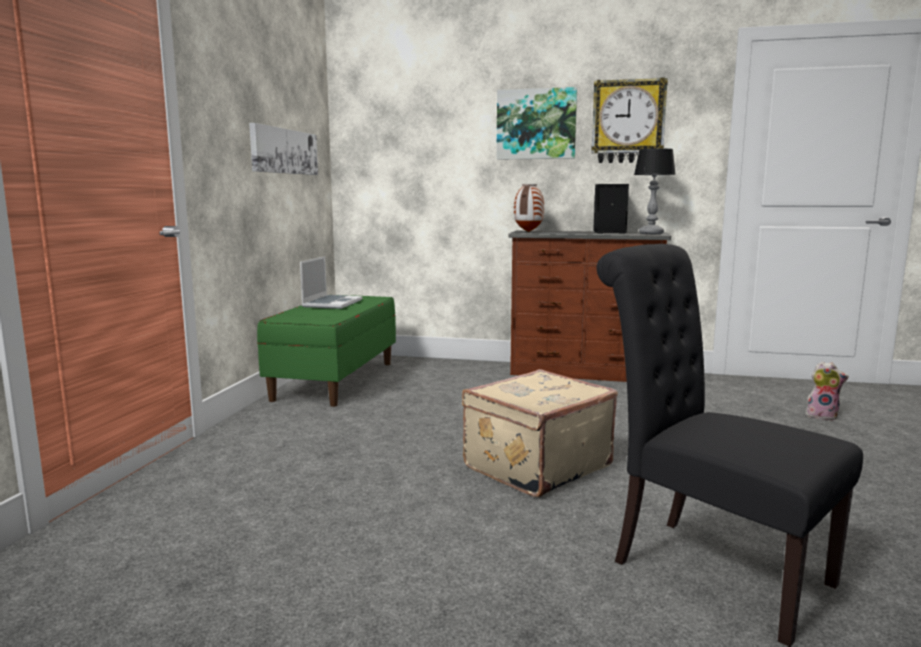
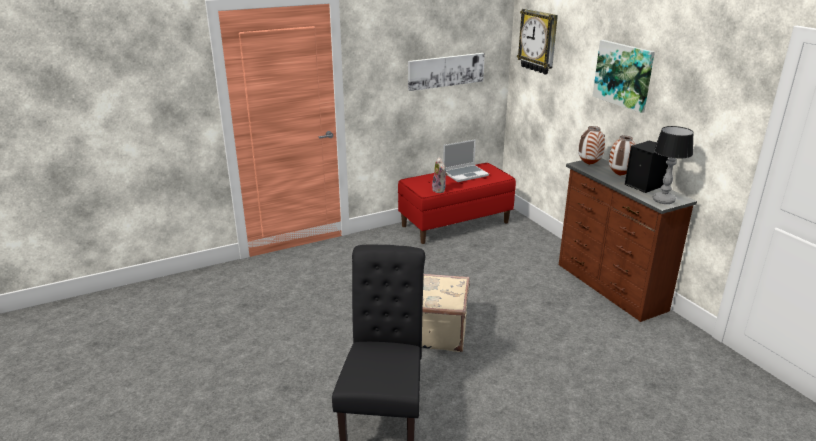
camera: 50 degrees right, 15 degrees up
(335, 380) = (455, 224): green bench -> red bench
(573, 232) = (620, 175): none -> vase
(628, 122) = (686, 92): wall clock -> wall clock (538, 41)
(822, 416) = (689, 411): plush toy -> plush toy (440, 190)

